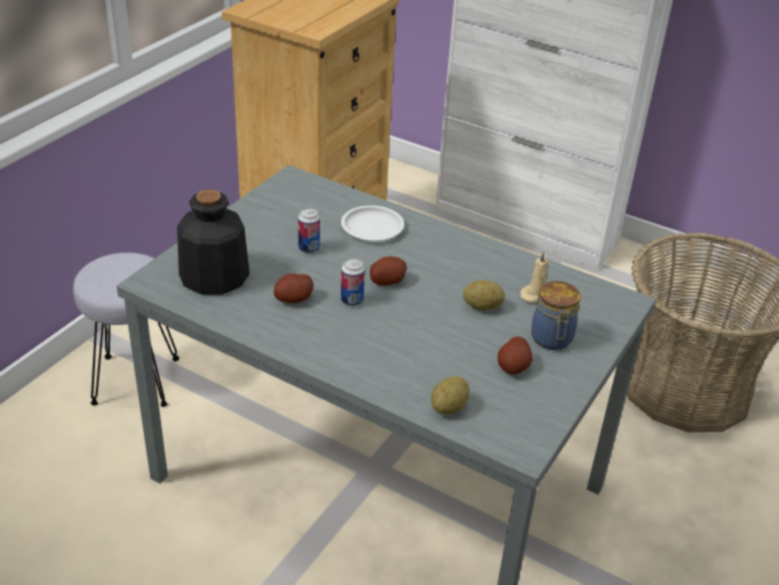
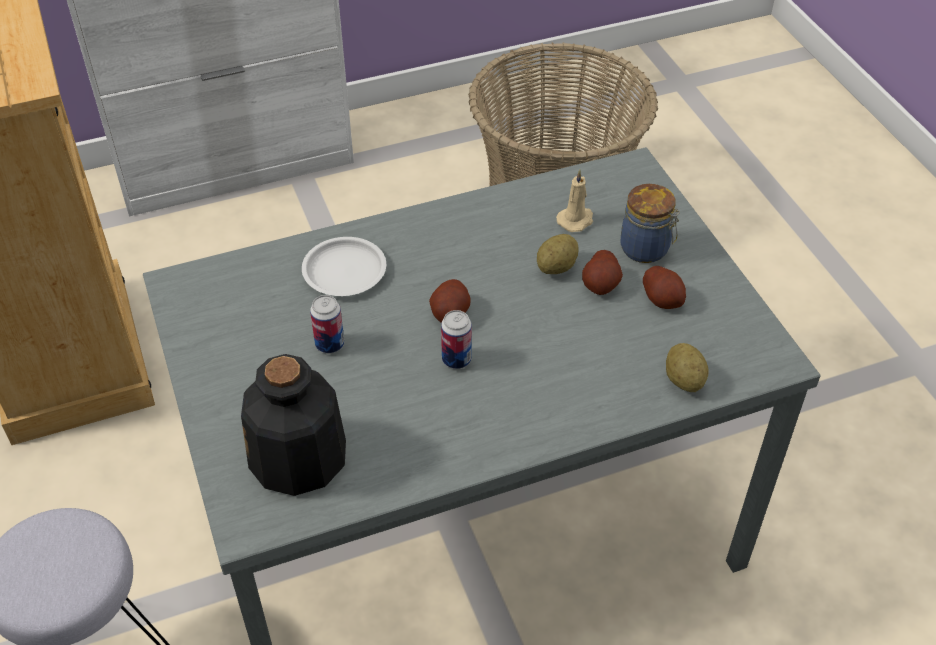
camera: 50 degrees left, 10 degrees up
(294, 299) = (409, 407): potato -> potato (601, 284)

